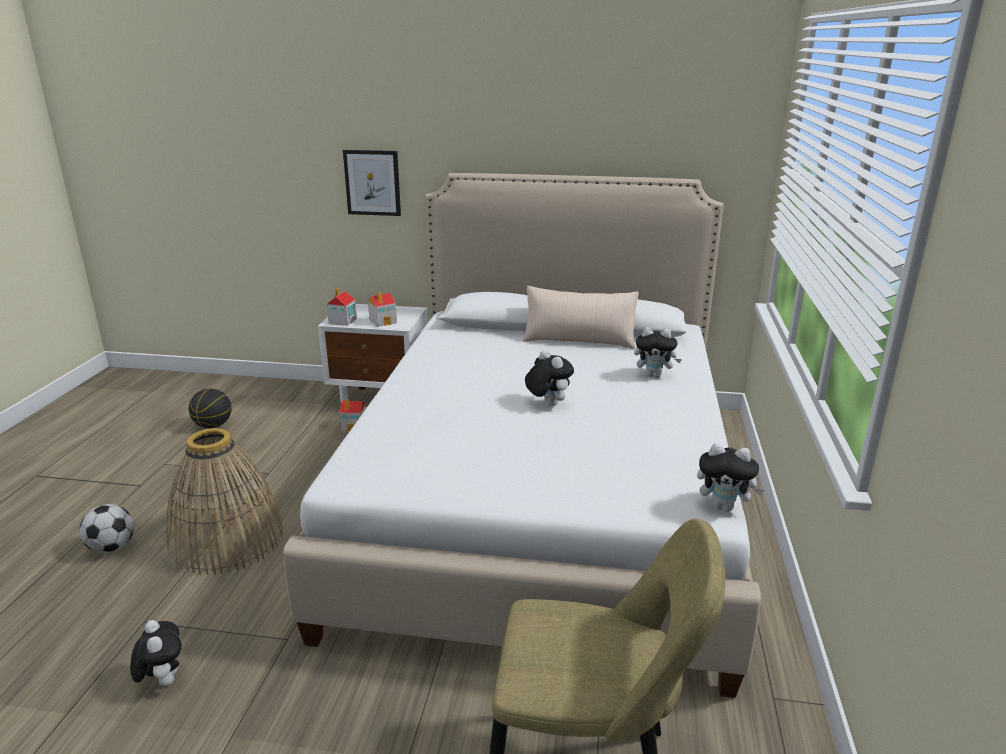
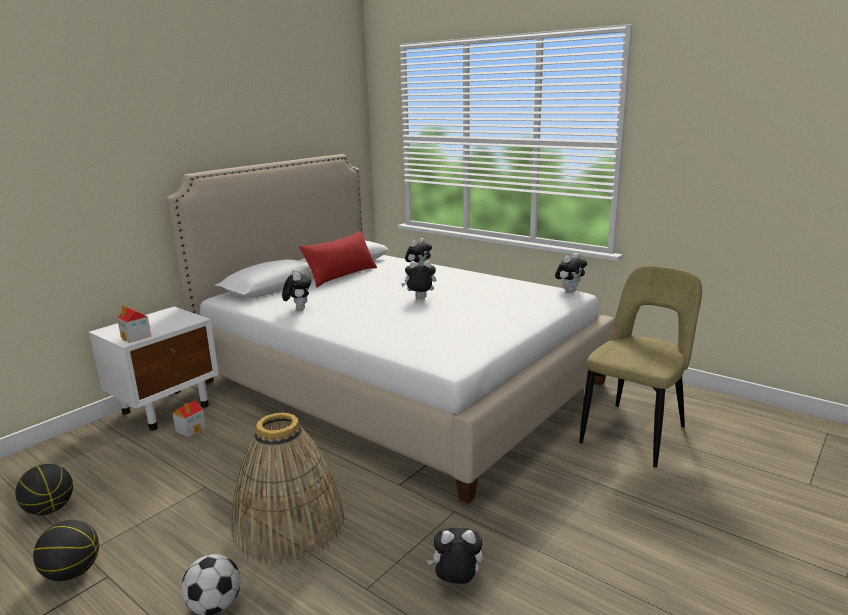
camera: 60 degrees left, 5 degrees down
(142, 470) = (73, 573): none -> basketball
(372, 182) = (104, 197): picture -> none
(383, 321) = (172, 323): toy house -> none
(446, 354) = (298, 309): none -> plush toy
(579, 340) = (341, 275): beige pillow -> red pillow

